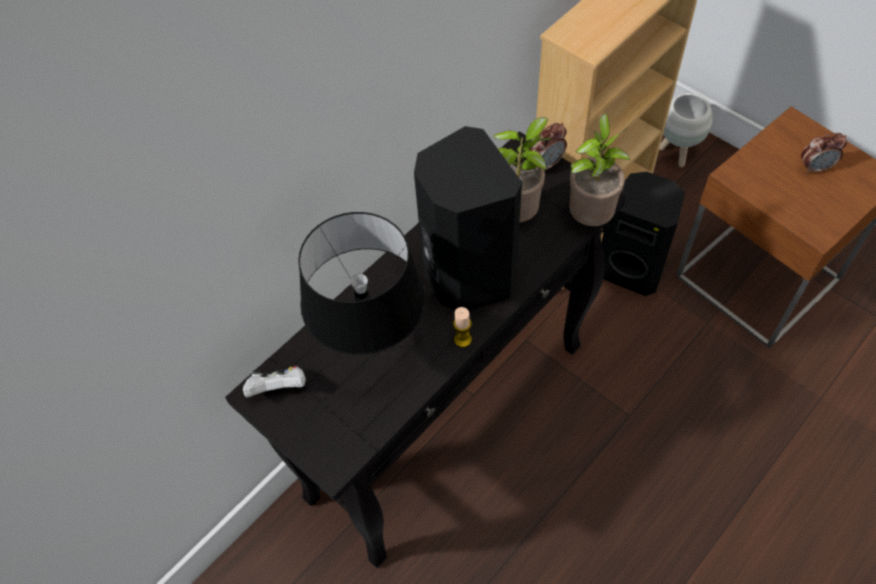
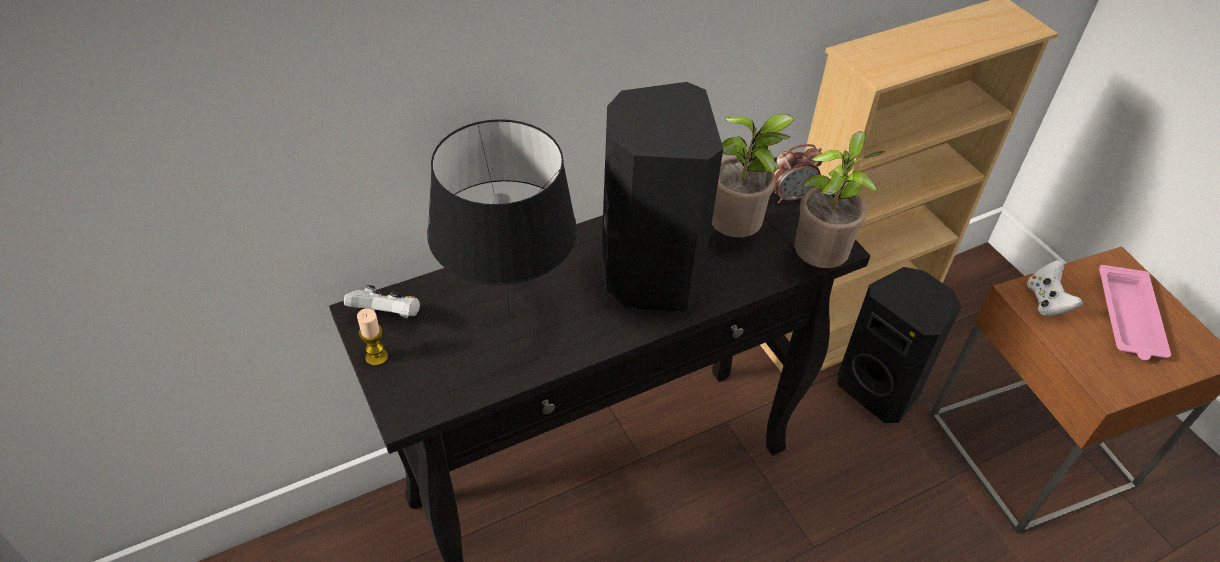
camera: 15 degrees right, 10 degrees down
(462, 339) = (613, 336): candle -> candle (376, 357)
(677, 153) = (980, 287): white planter -> none
(752, 174) = (1046, 301): none -> white game controller
(815, 168) = (1129, 318): alarm clock -> pink tray

